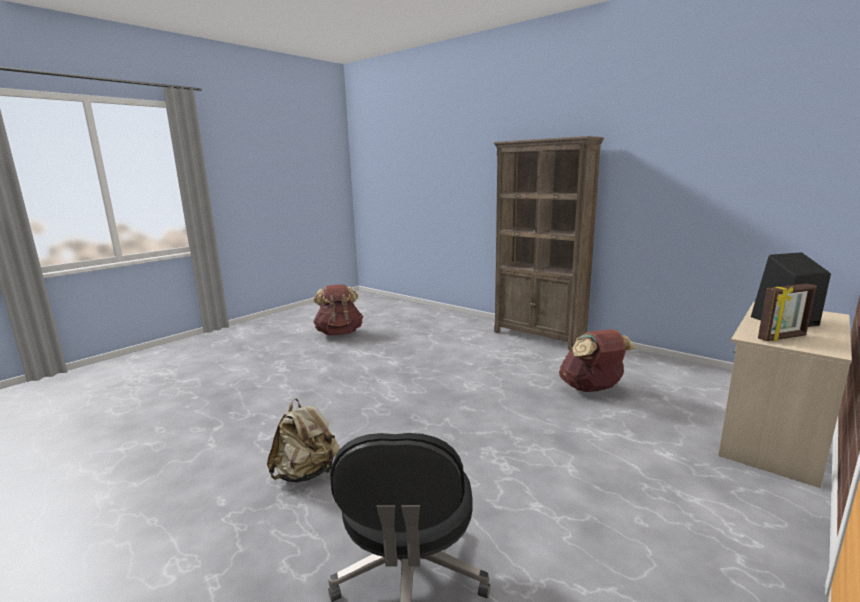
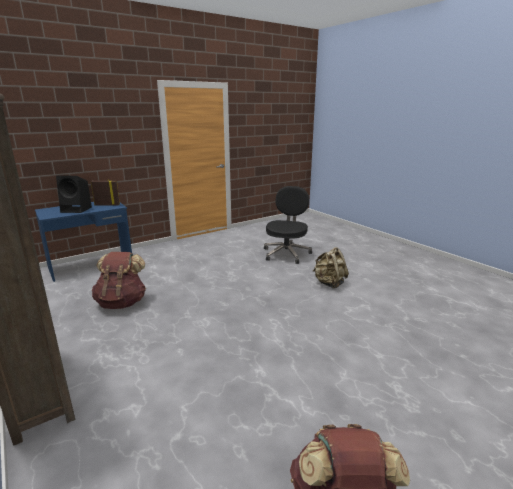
camera: 165 degrees left, 5 degrees up
(772, 435) = (91, 265): beige desk -> blue desk

